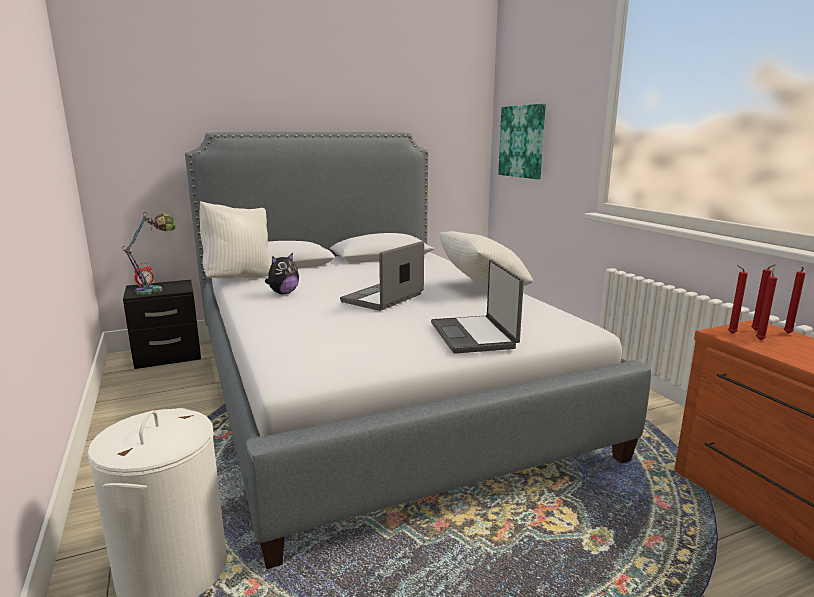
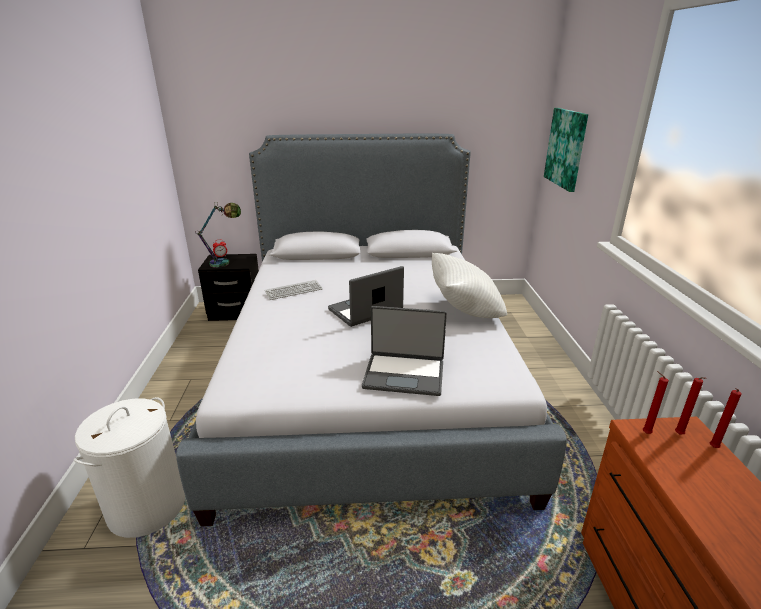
camera: 20 degrees right, 10 degrees up
(239, 278) = (275, 266): white pillow -> none
(283, 293) = (294, 291): plush toy -> keyboard
(474, 335) = (404, 374): laptop -> laptop turned 90 degrees counterclockwise
(760, 339) = (670, 450): red candle -> none

